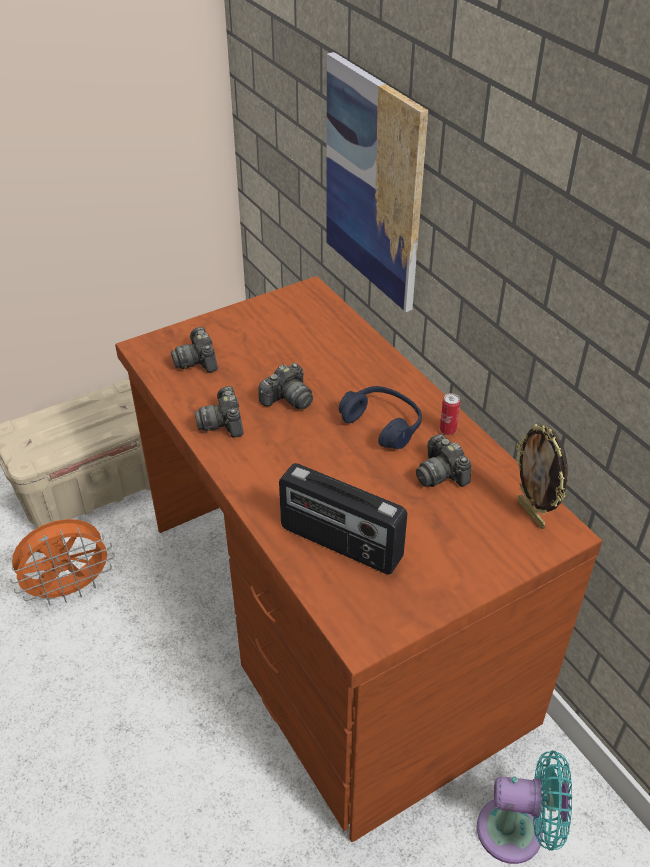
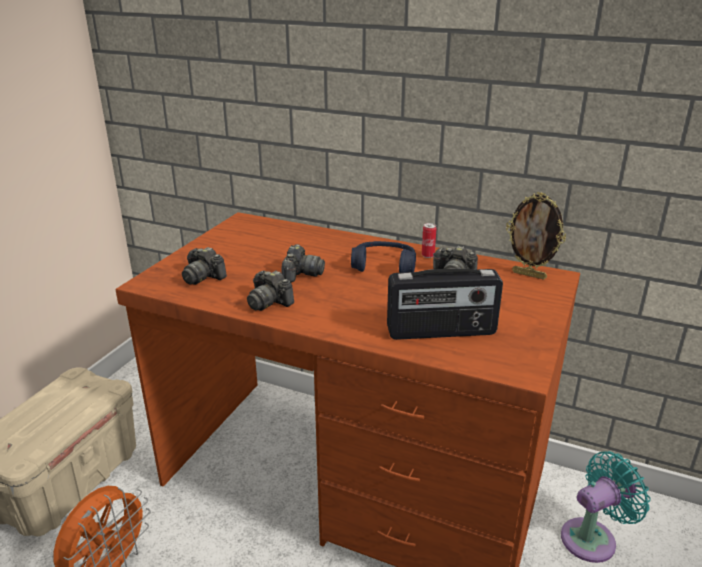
camera: 35 degrees left, 15 degrees down
(374, 184) = (294, 106): picture -> none

